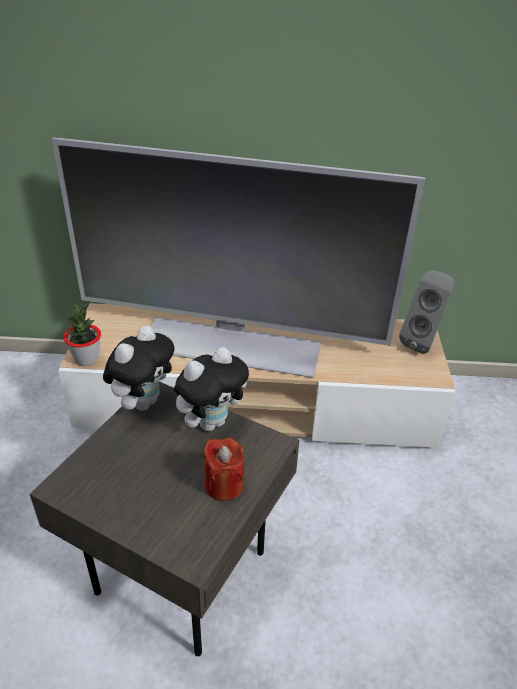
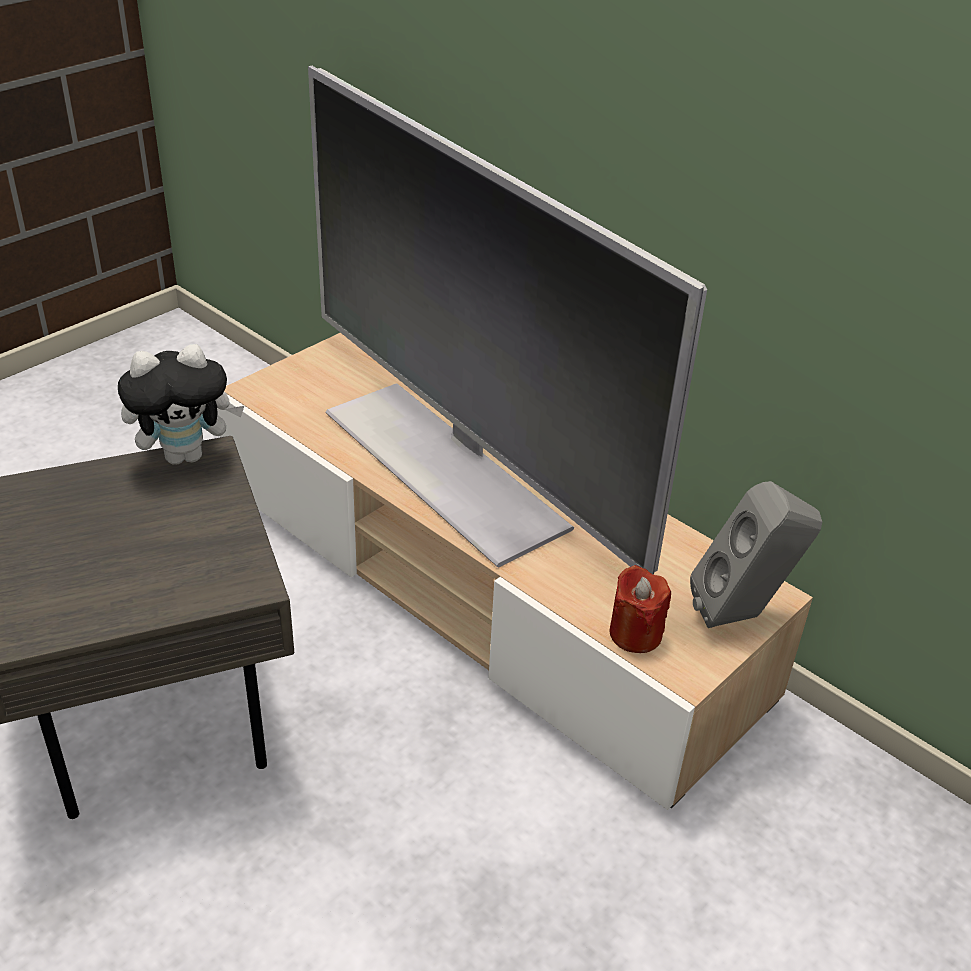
camera: 40 degrees right, 0 degrees up
(86, 359) = (258, 395): potted plant -> none
(211, 421) = (223, 518): plush toy -> none
(224, 484) = (139, 591): red candle -> red candle (635, 634)

